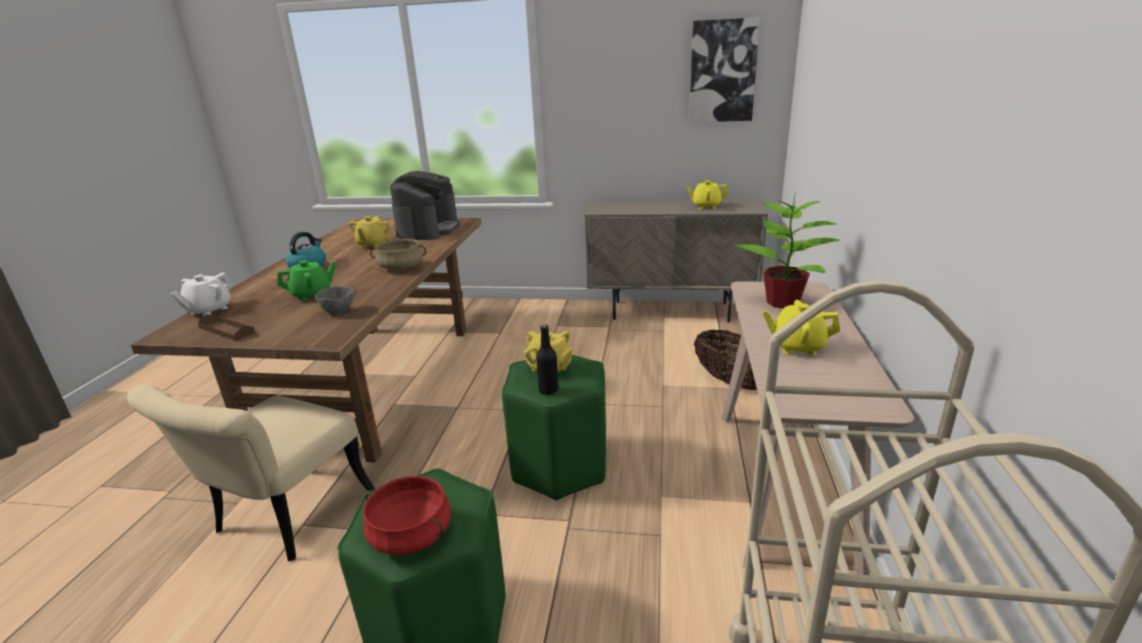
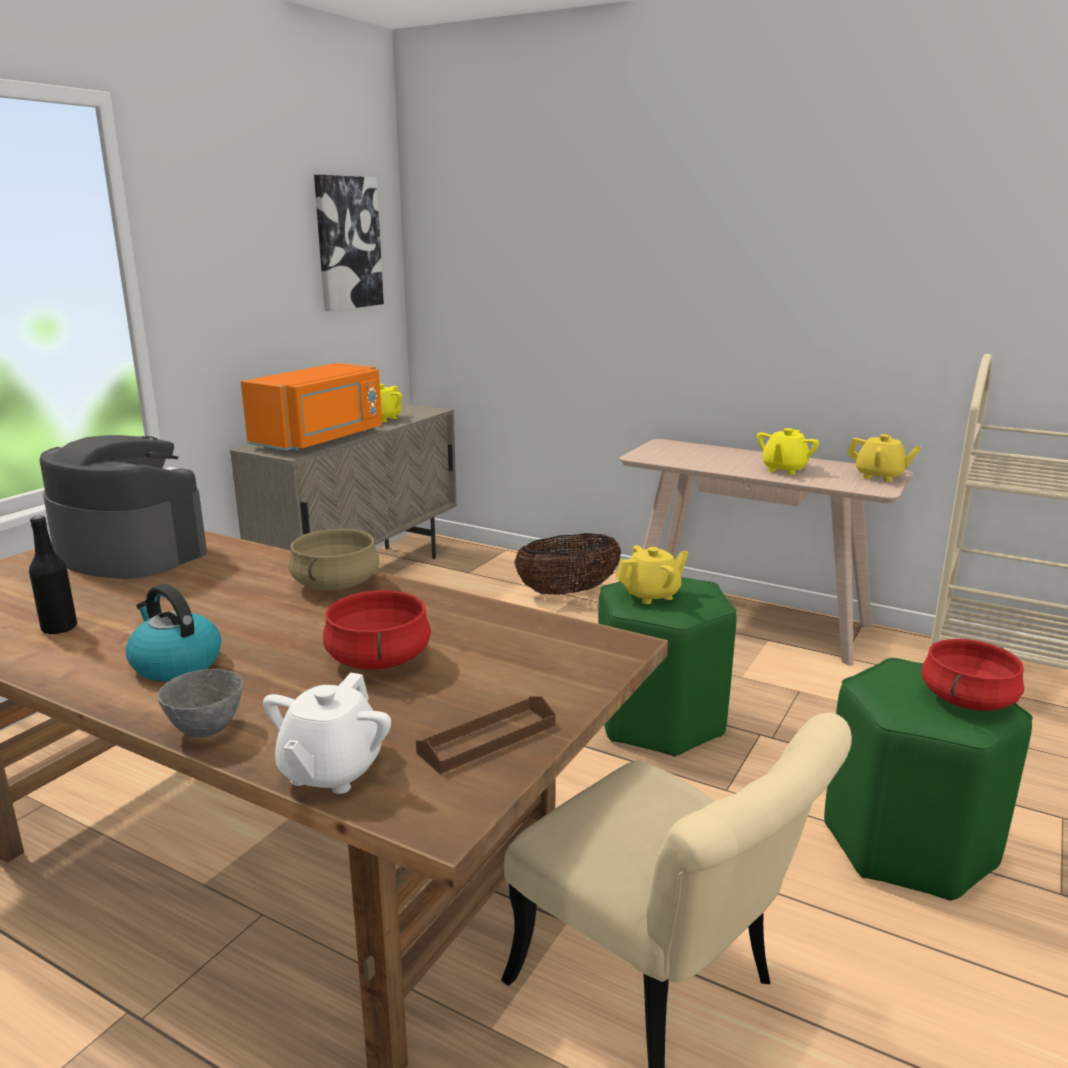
camera: 70 degrees left, 5 degrees down
(209, 310) = (330, 771): white teapot -> white teapot turned 60 degrees clockwise
(312, 295) = (379, 659): green teapot -> red cooking pot
(338, 312) = (502, 637): grey bowl -> grey bowl (205, 729)
(372, 244) = (131, 600): yellow teapot -> yellow teapot (879, 476)
(548, 390) = (705, 602): black bottle -> black bottle (59, 628)
(635, 208) = (321, 439): none -> orange microwave
(784, 302) = (689, 455): potted plant -> none

